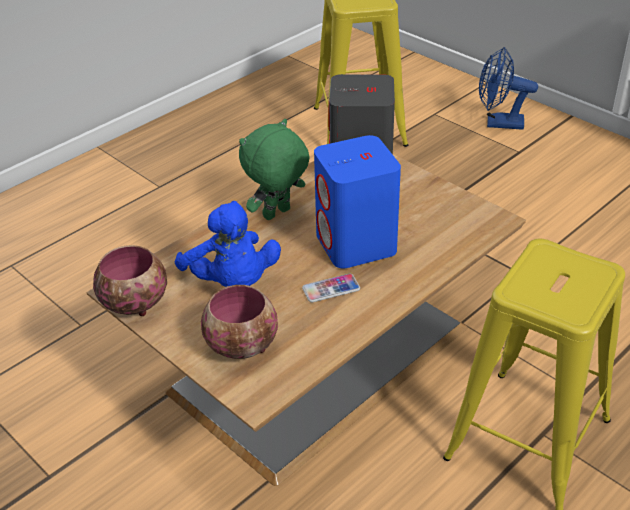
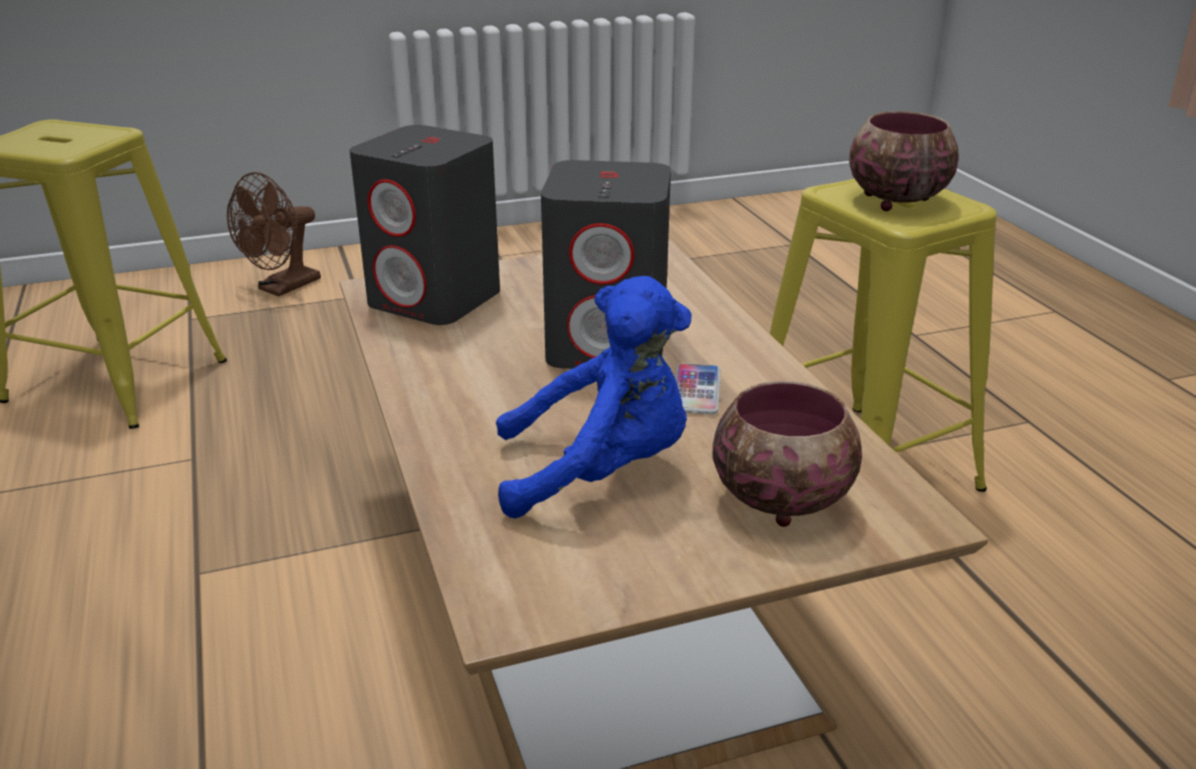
camera: 65 degrees left, 10 degrees down
(135, 303) = (565, 598): bowl -> bowl (894, 201)
(277, 214) = (460, 388): green plush toy -> none
(356, 244) = (608, 346): blue speaker -> grey speaker
(498, 123) = (282, 288): blue fan -> brown fan

